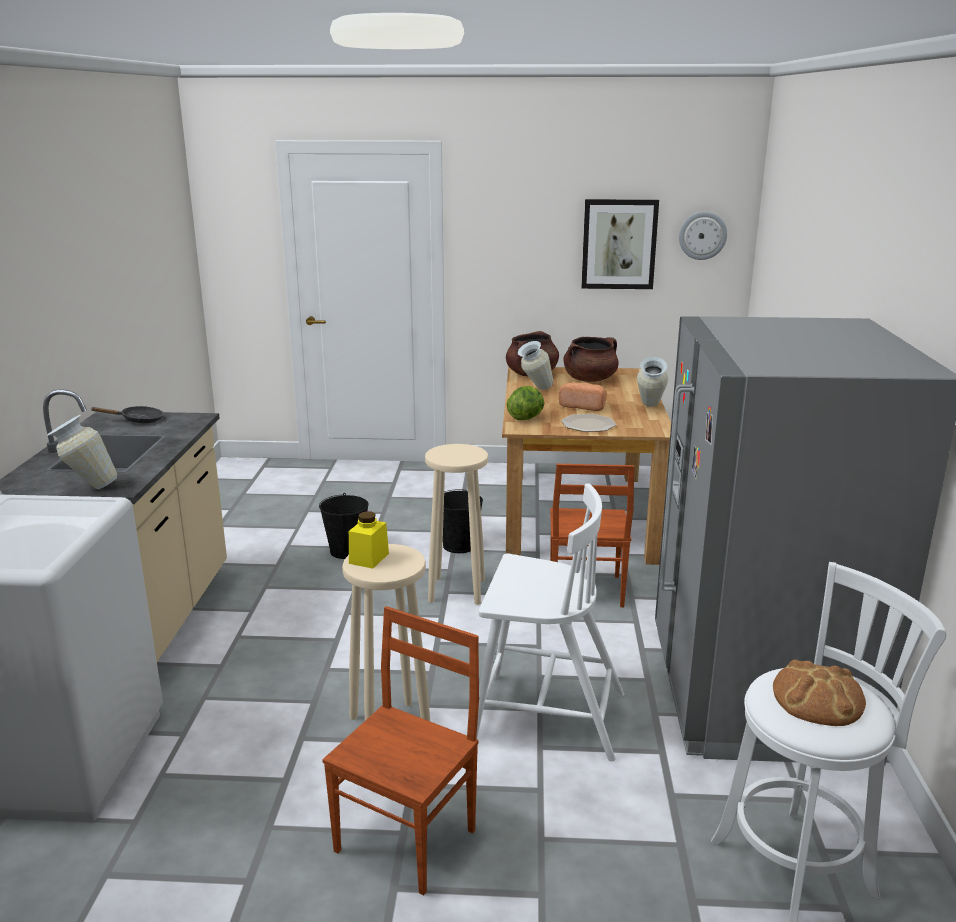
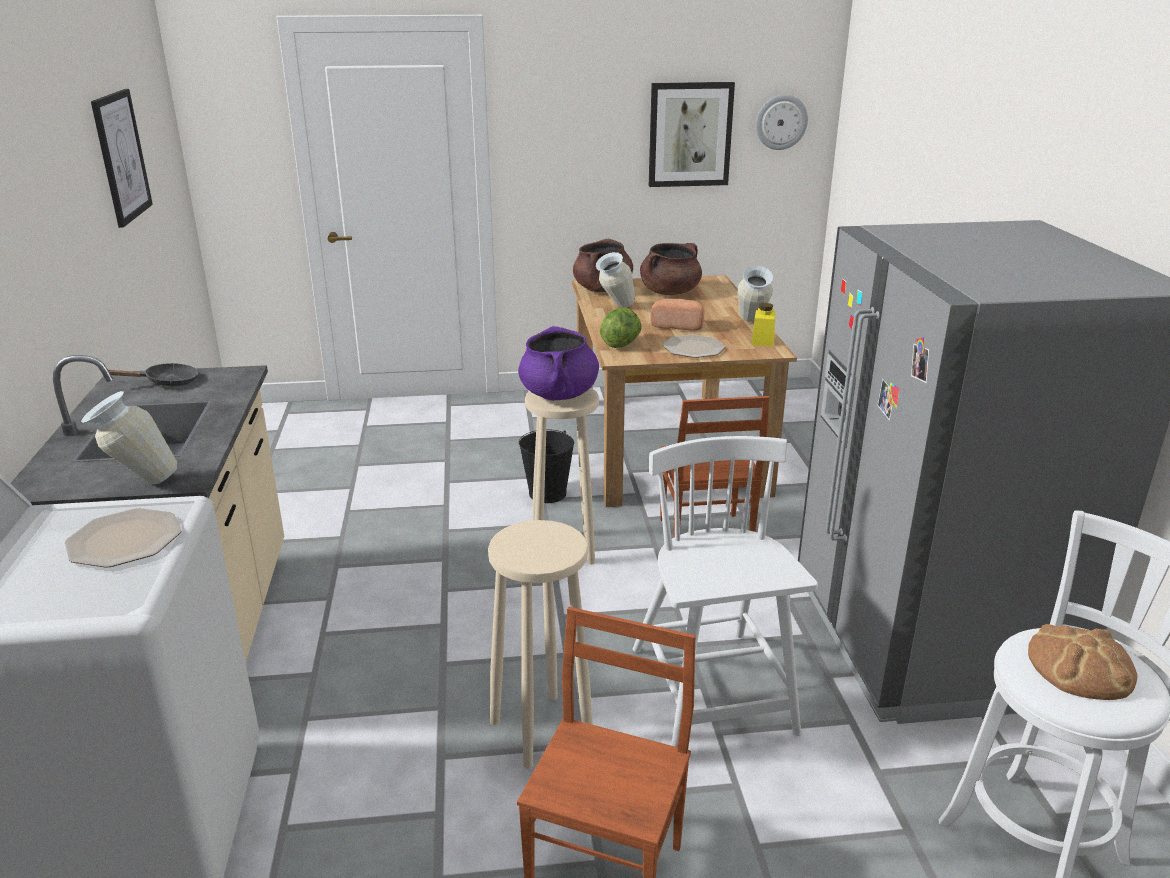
camera: 10 degrees left, 5 degrees up
(55, 521) = (123, 540): none -> plate
(134, 246) = (121, 156): none -> picture
(347, 551) = (420, 511): black bucket -> none
(369, 558) = (518, 542): yellow jar -> yellow jar (762, 341)
(454, 453) = (559, 394): none -> purple cooking pot
(546, 715) = (712, 693): white chair -> white chair turned 105 degrees counterclockwise

